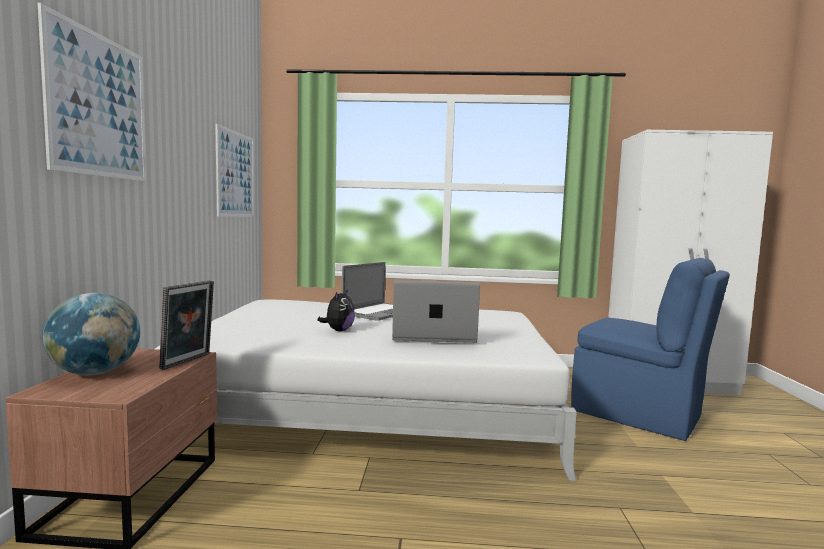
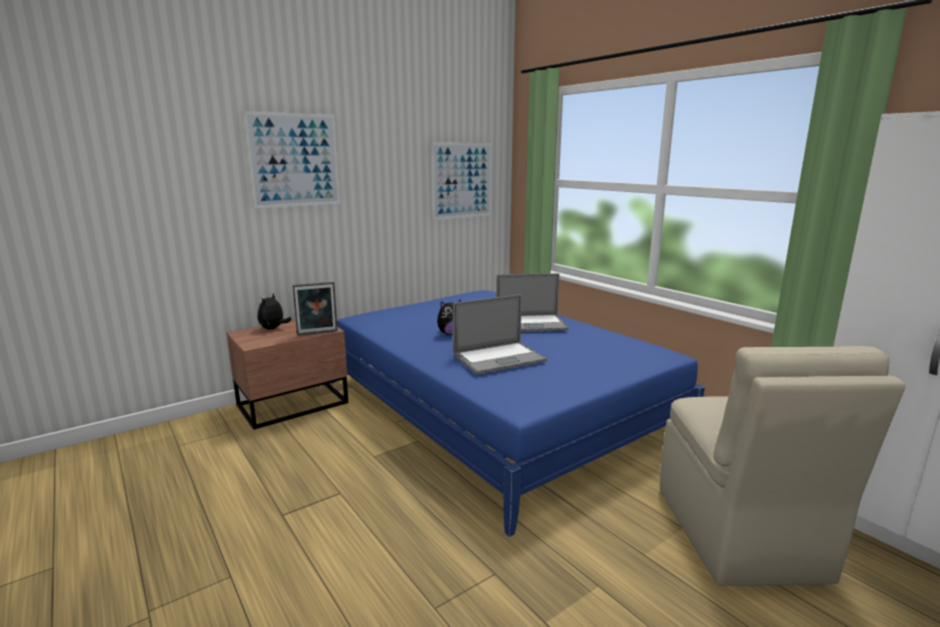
camera: 50 degrees right, 10 degrees up
(95, 373) = (273, 329): globe -> plush toy
(373, 404) = (496, 406): white bed -> blue bed
(433, 335) = (499, 358): laptop -> laptop turned 105 degrees clockwise
(639, 414) = (739, 535): blue chair -> beige chair

